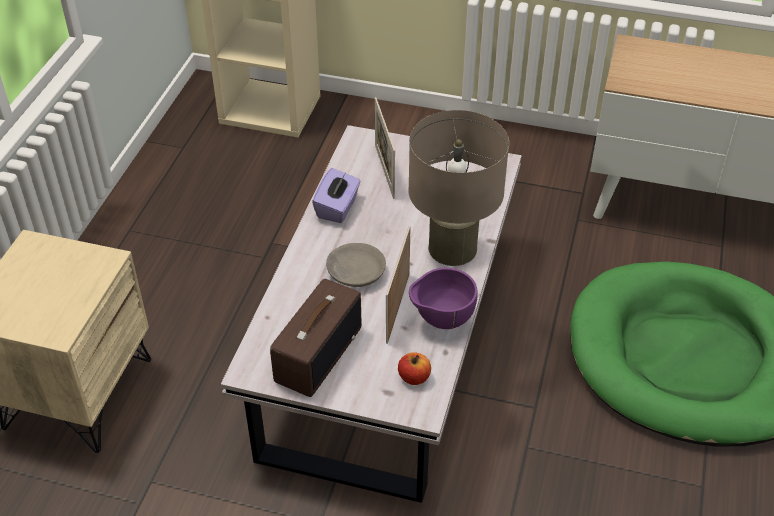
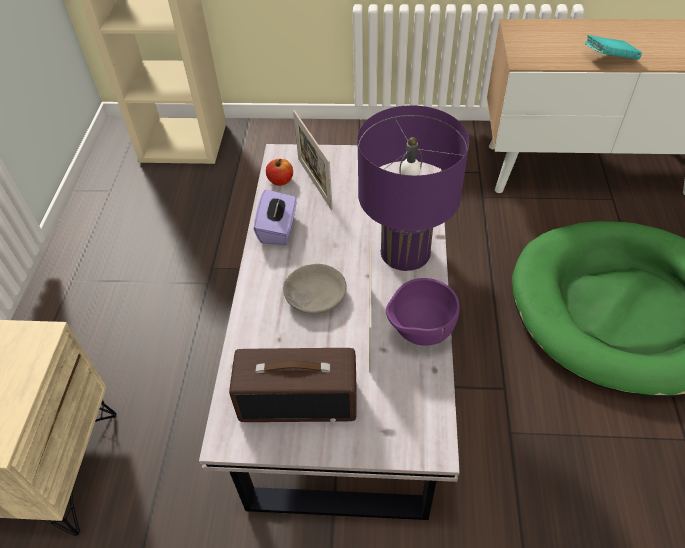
camera: 10 degrees left, 5 degrees up
(318, 353) = (299, 399): radio -> radio turned 75 degrees clockwise
(414, 377) = (411, 407): apple -> apple (280, 181)
(452, 248) = (405, 251): beige table lamp -> purple table lamp
(712, 94) = (609, 59): none -> turquoise book

